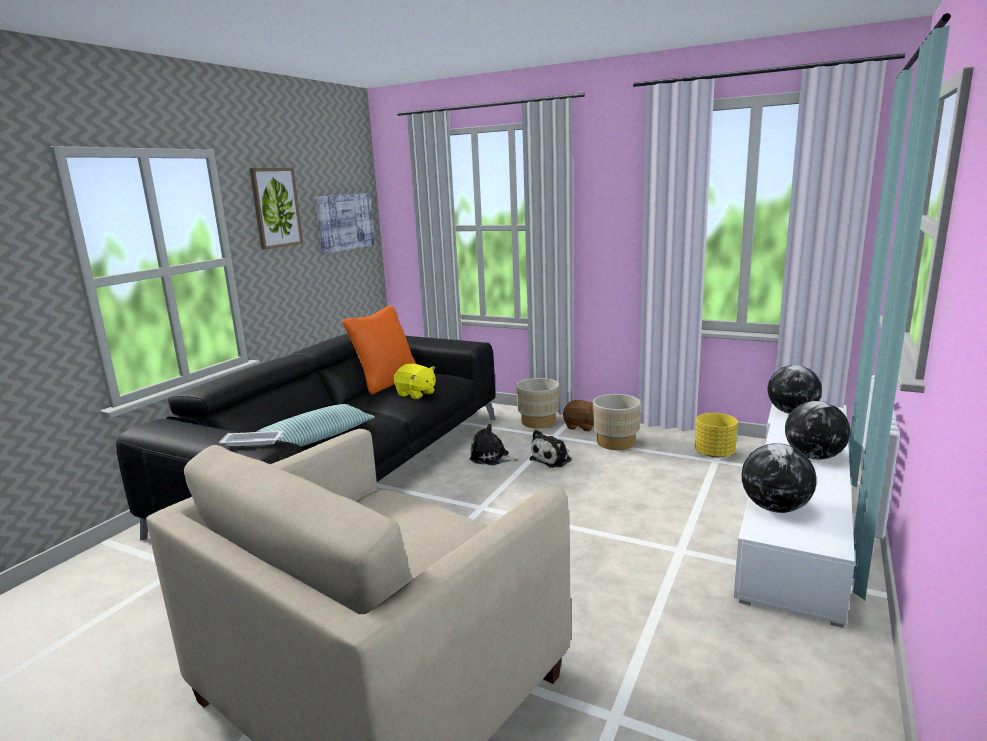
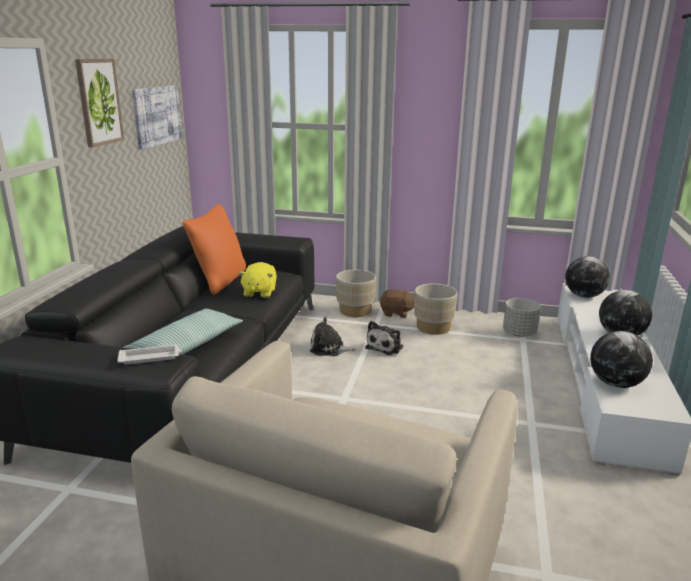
camera: 15 degrees left, 5 degrees up
(416, 394) = (259, 293): yellow plush toy -> yellow plush toy turned 75 degrees clockwise
(714, 454) = (519, 333): yellow planter -> grey planter

